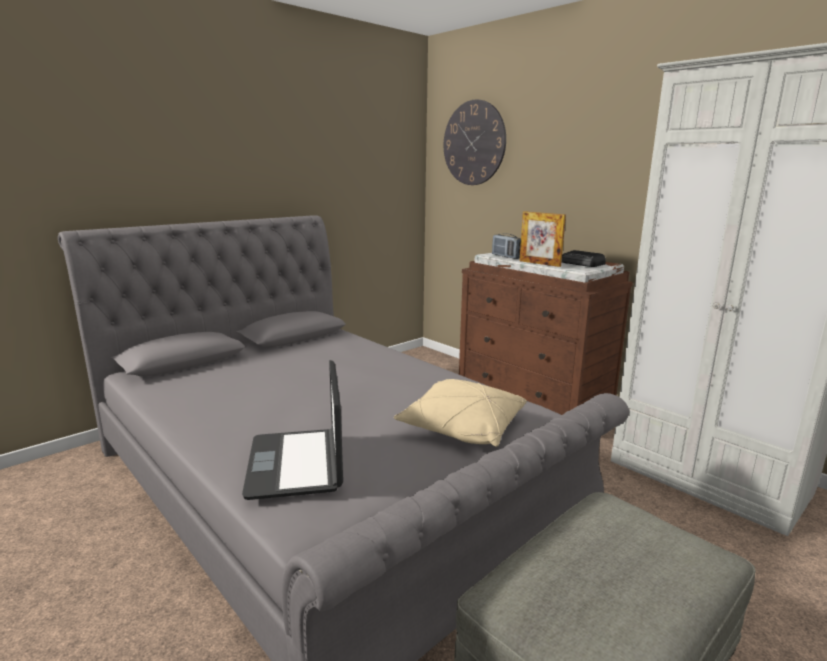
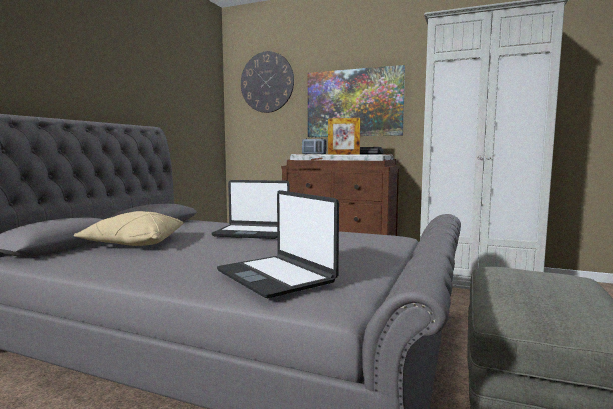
camera: 25 degrees left, 10 degrees down
(371, 371) = (252, 232): none -> laptop
(462, 428) = (364, 248): beige pillow -> beige pillow (134, 243)
(581, 181) = (354, 103): none -> picture

